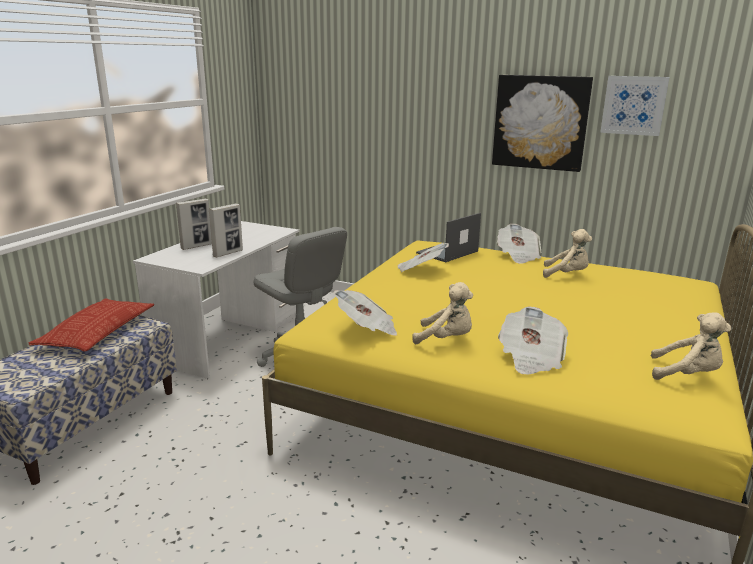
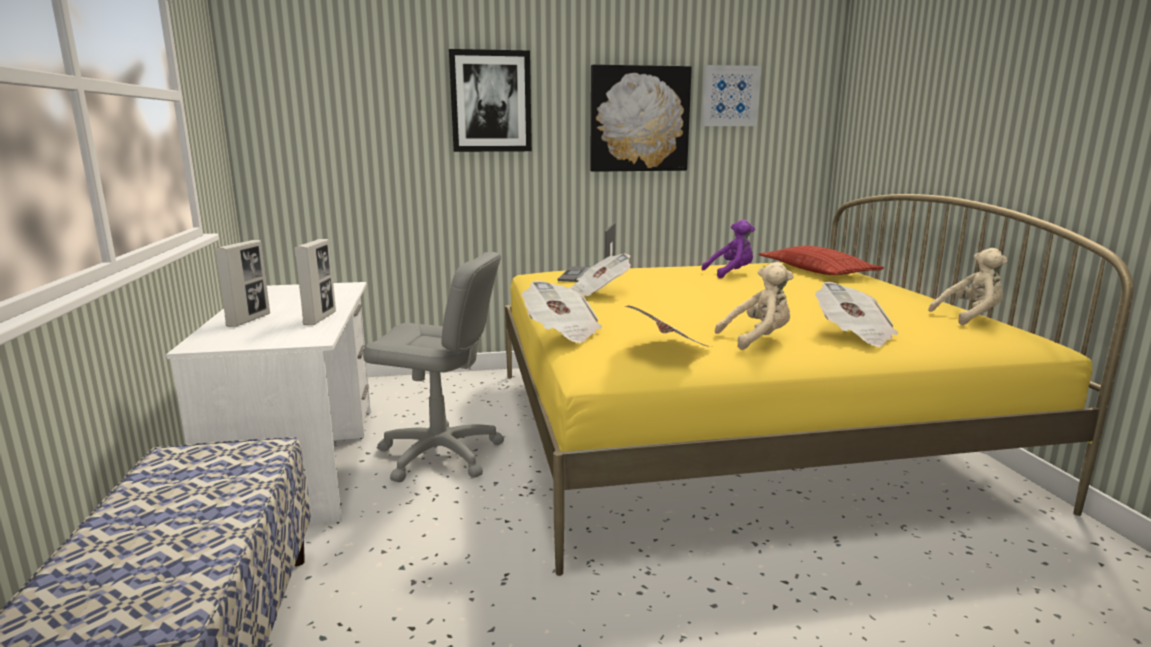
camera: 35 degrees left, 5 degrees down
(97, 331) = (181, 482): pillow -> pillow (817, 270)
(419, 102) = (491, 101): none -> picture
(518, 256) = (658, 267): newspaper -> newspaper (562, 332)
(566, 274) = (731, 273): beige plush toy -> purple plush toy

